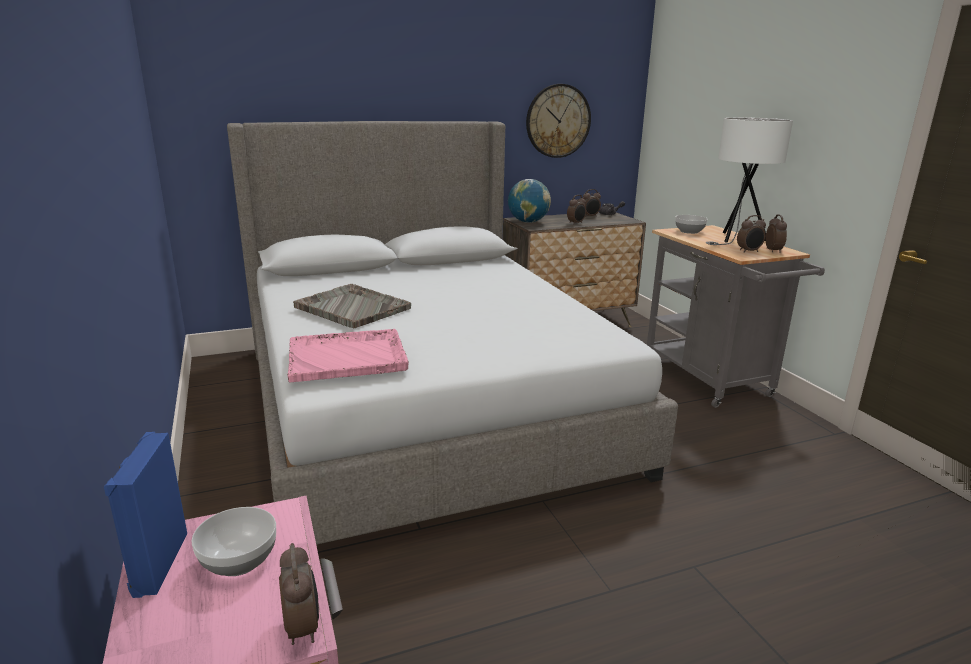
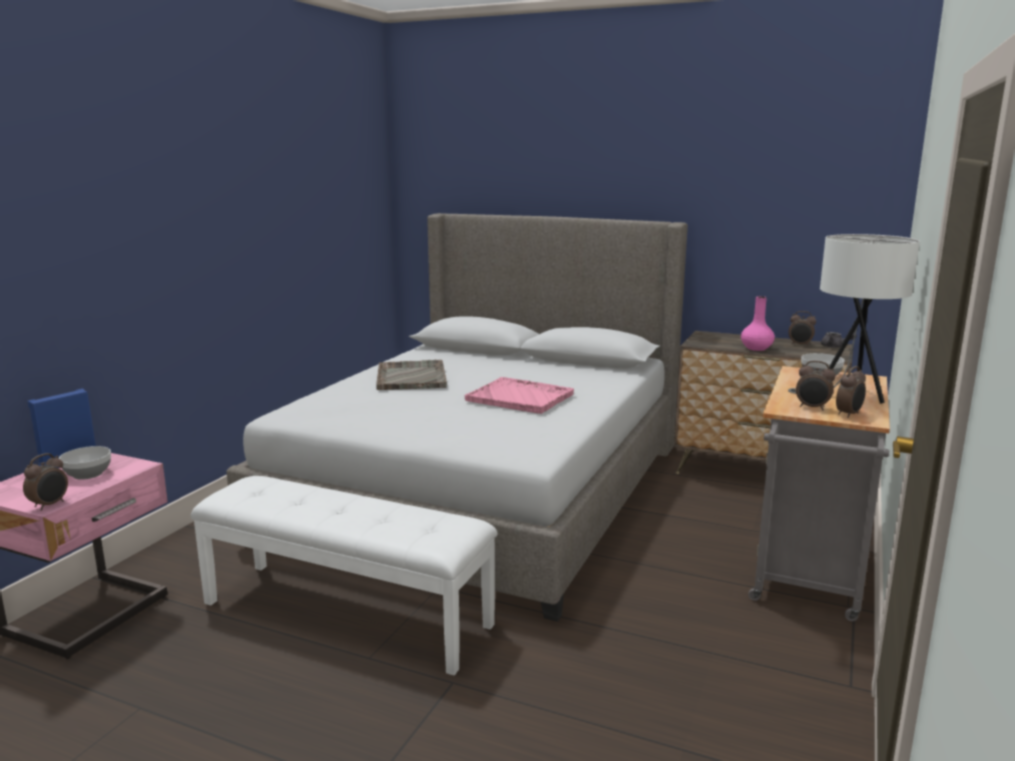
camera: 45 degrees right, 5 degrees down
(348, 357) = (327, 404): pink tray -> pink tray (520, 398)
(521, 566) = (347, 613): none -> white bench
(528, 222) = (706, 338): globe -> none
(558, 121) = (774, 225): wall clock -> none
(576, 223) = (756, 348): alarm clock -> pink vase

